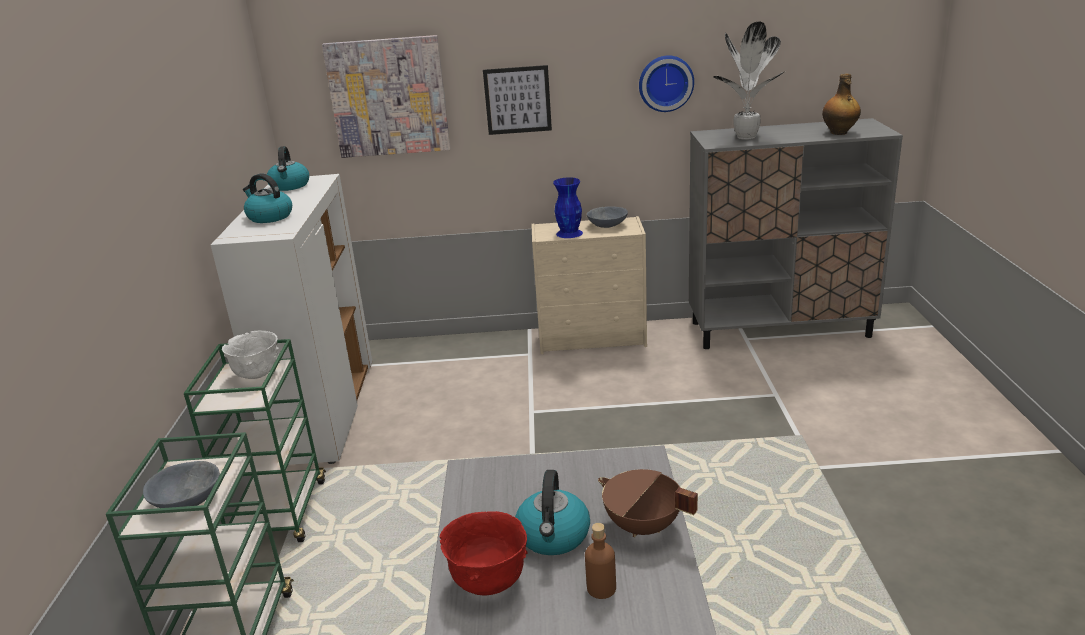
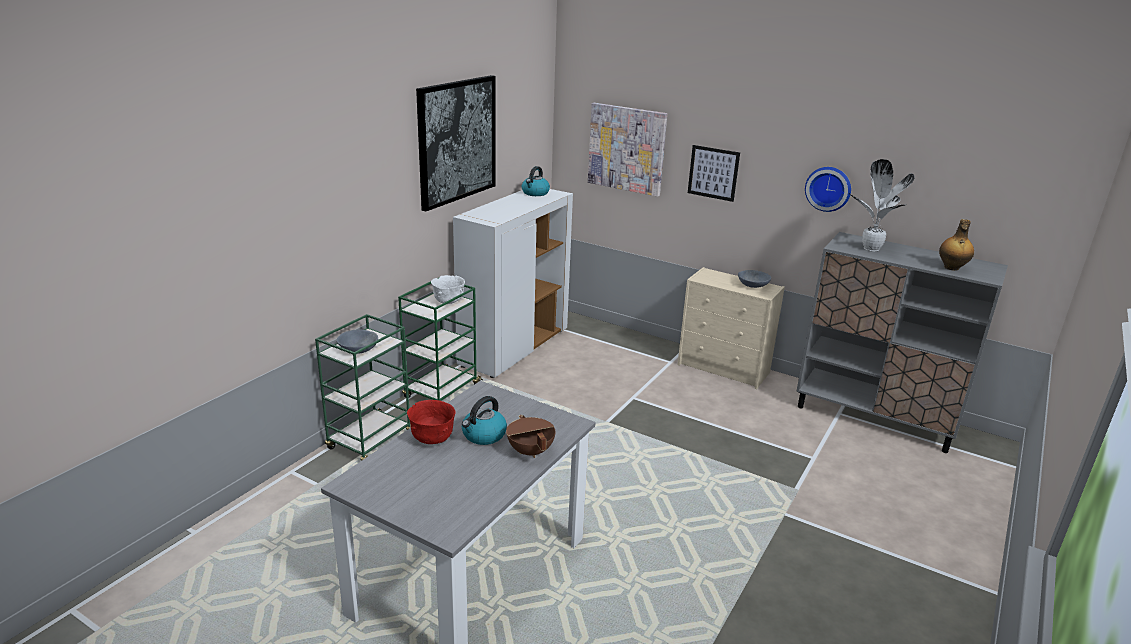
camera: 30 degrees right, 0 degrees up
(180, 124) = (457, 141): none -> picture
(269, 217) = (500, 210): kettle -> none
(570, 233) = (719, 282): blue vase -> none
(601, 588) = (476, 466): brown bottle -> none

